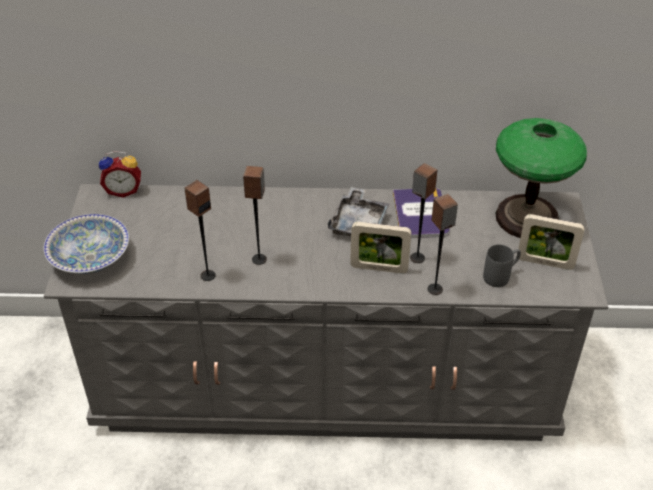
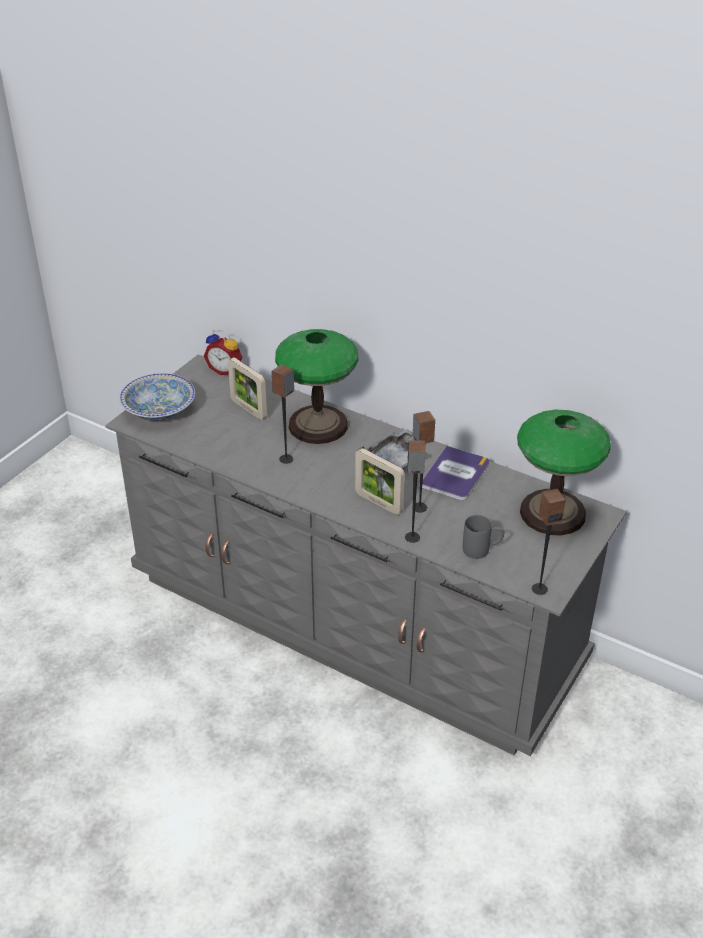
camera: 30 degrees right, 5 degrees down
(207, 275) = (235, 455): speaker -> speaker (539, 588)
(261, 214) = (318, 425): none -> table lamp
(545, 262) = (534, 555): picture frame -> picture frame (248, 409)

